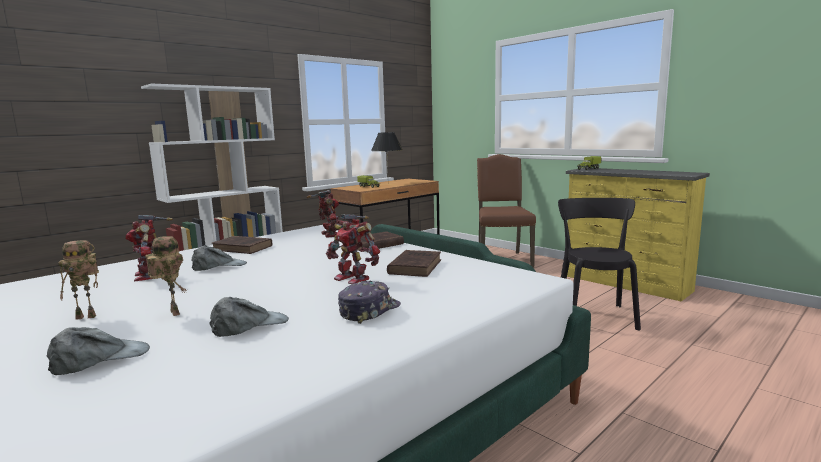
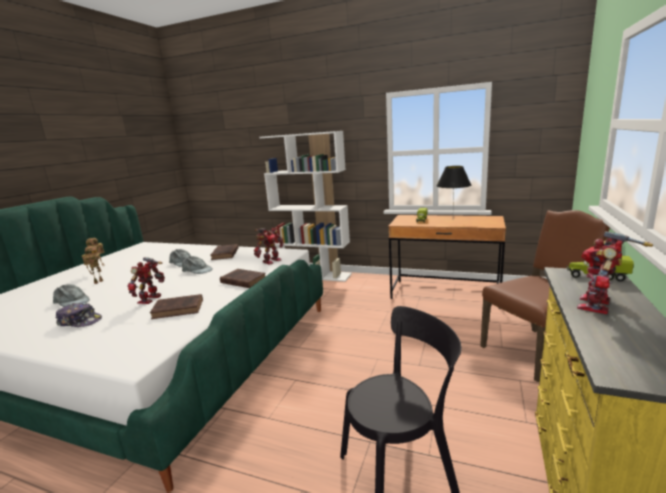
camera: 65 degrees right, 5 degrees up
(100, 358) = (44, 291): grey cap -> grey cap (197, 270)
(149, 275) = (164, 257): toy robot -> toy robot (597, 305)

